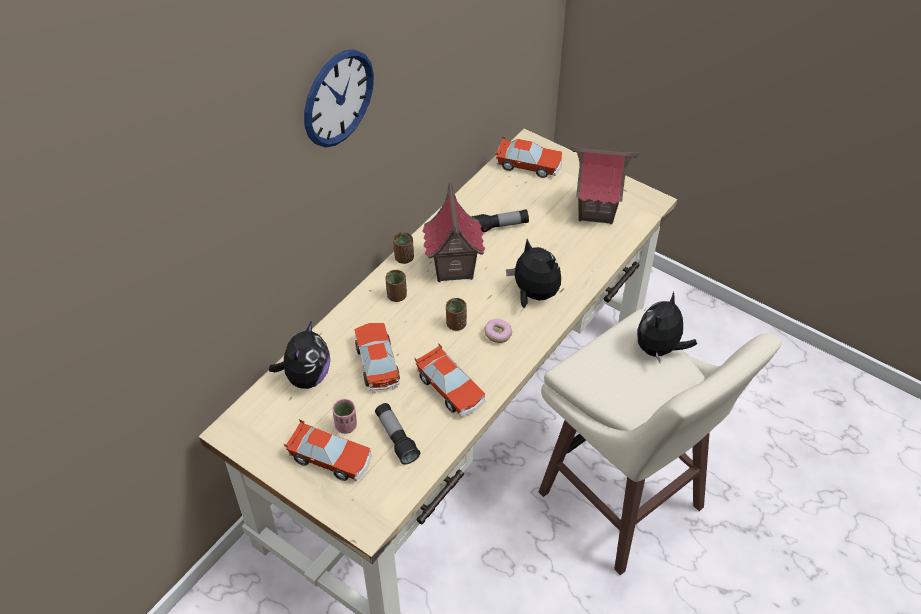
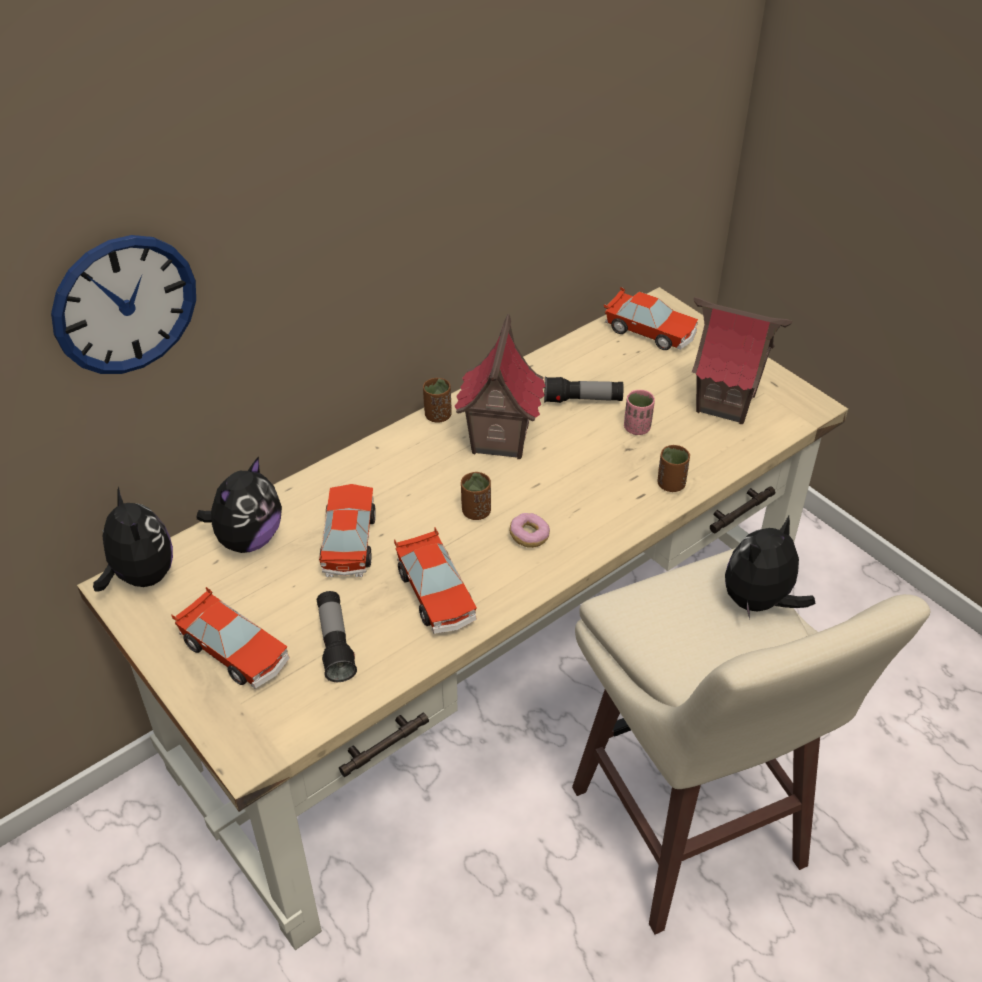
camera: 15 degrees right, 5 degrees down
(338, 98) = (342, 146): wall clock -> wall clock (125, 305)
(346, 426) = (274, 613): pink cup -> pink cup (637, 428)
(396, 296) = (409, 460): brown cup -> brown cup (671, 484)
(533, 294) = (599, 494): plush toy -> plush toy (141, 576)

